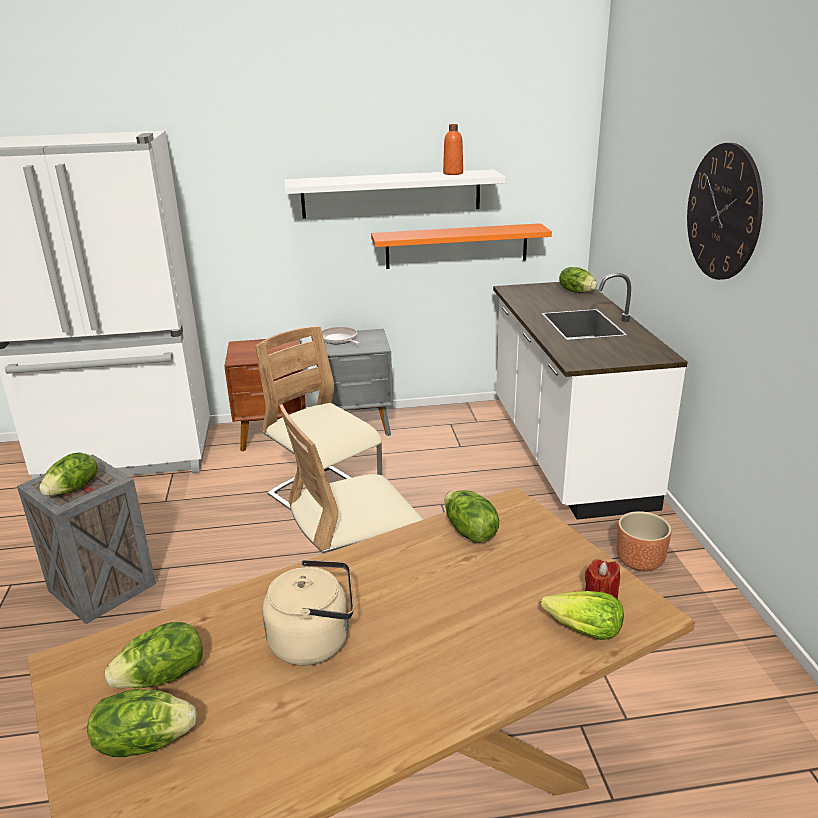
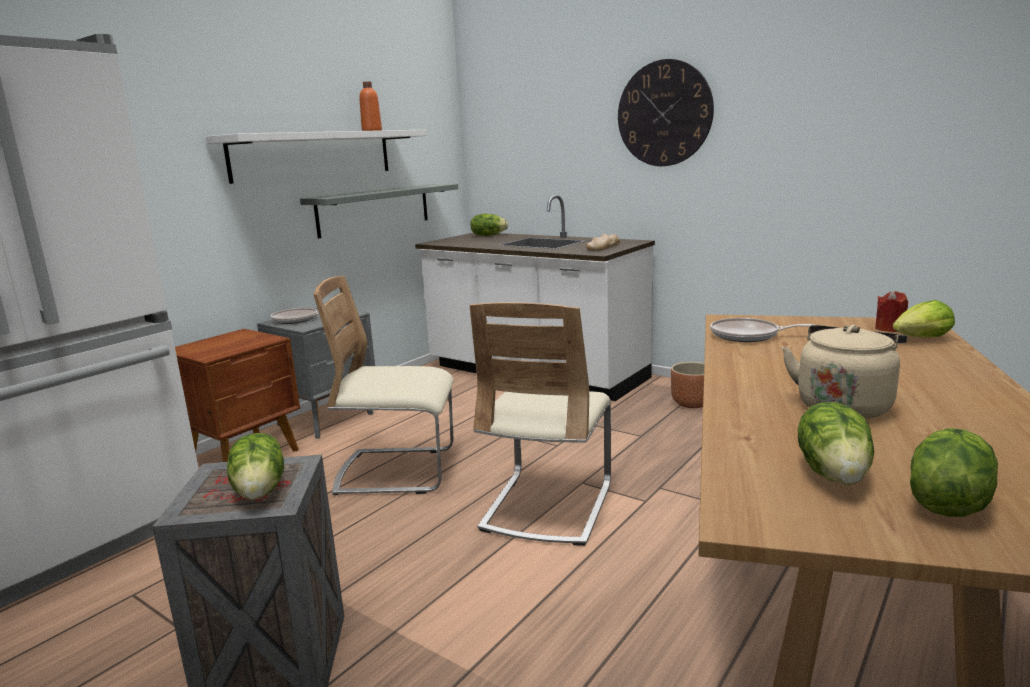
camera: 45 degrees left, 10 degrees down
(456, 246) = (374, 209): orange shelf -> grey shelf
(469, 532) = (748, 335): lettuce -> frying pan
(610, 353) = (603, 246): none -> bread

